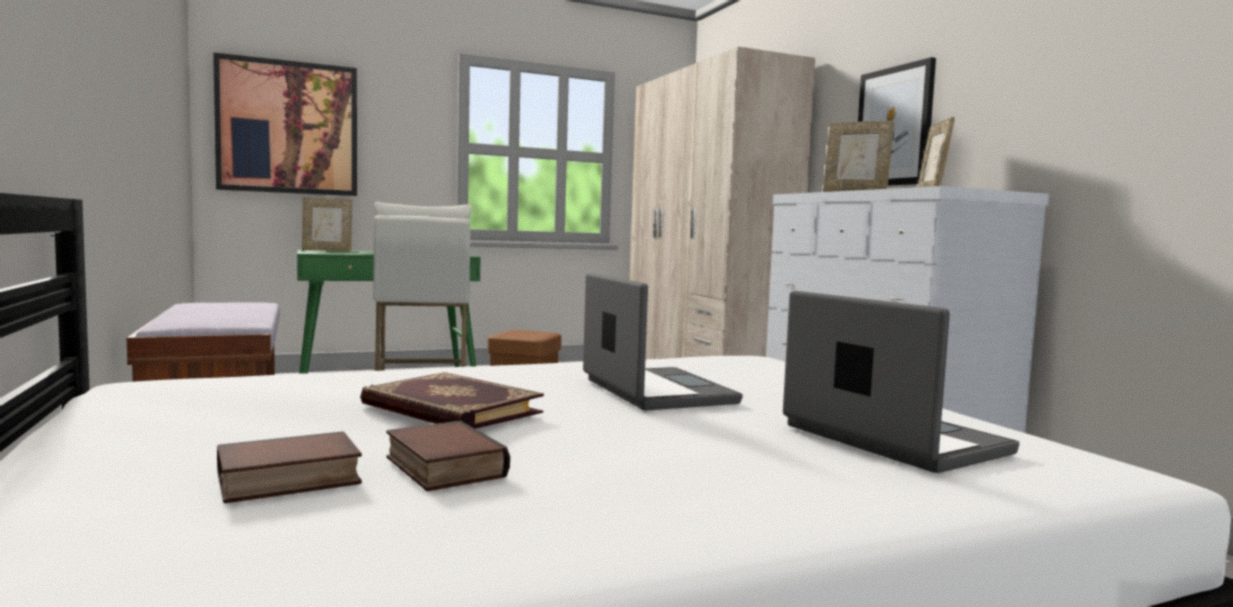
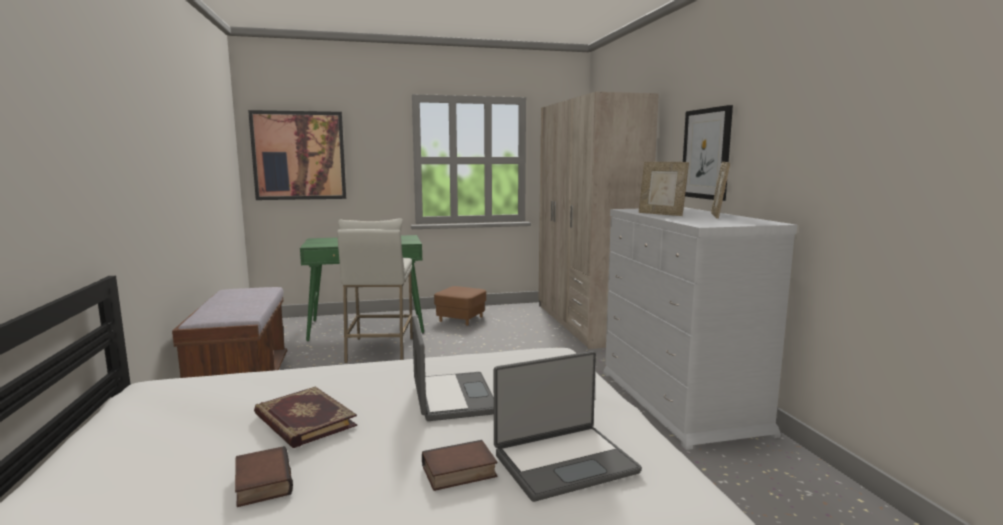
camera: 10 degrees right, 5 degrees up
(287, 481) = (170, 492): book -> book (458, 472)
(327, 250) = (325, 239): picture frame -> none
(891, 440) = (564, 462): laptop -> laptop turned 90 degrees clockwise

